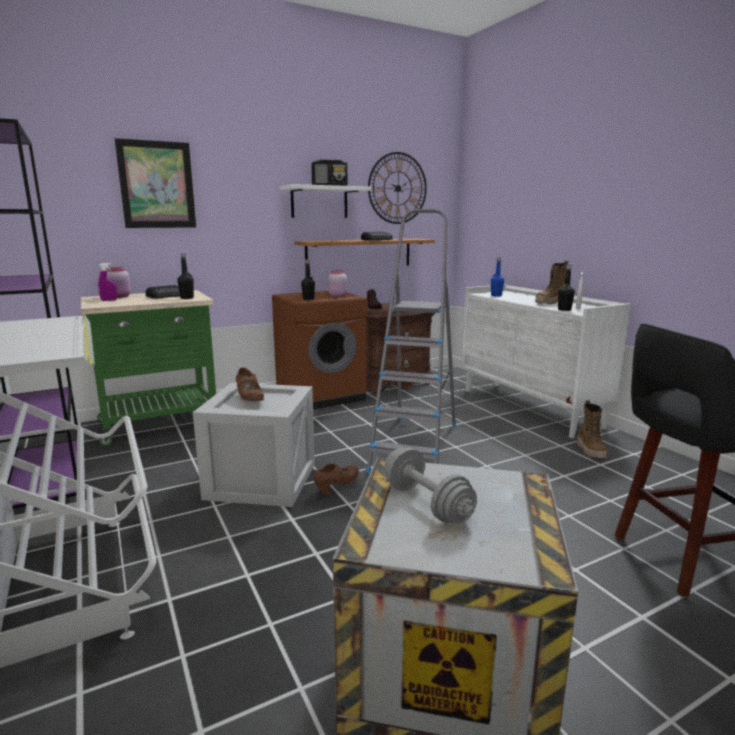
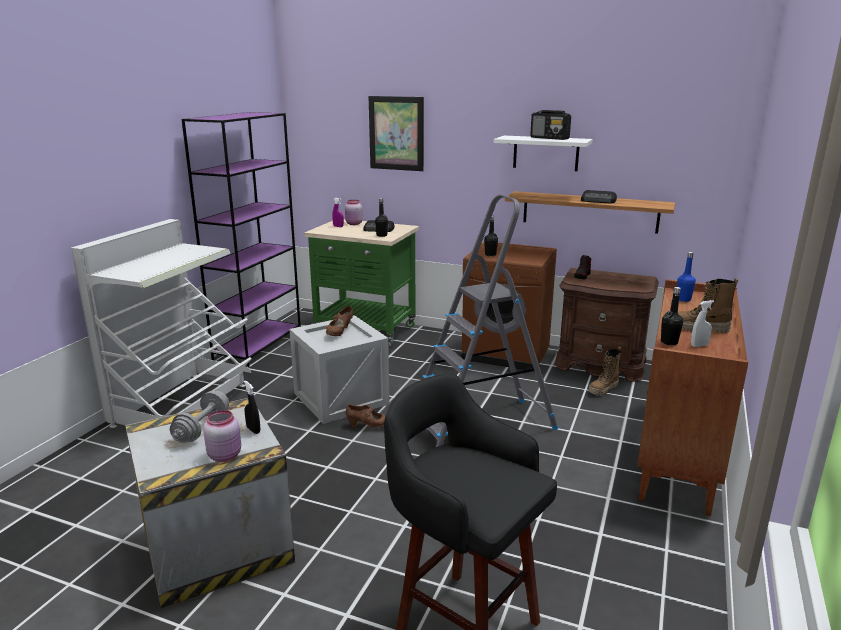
camera: 50 degrees right, 5 degrees up
(337, 296) = (527, 256): pink jar -> pink jar (225, 455)
(397, 188) = (651, 140): wall clock -> none
(469, 476) = (253, 430): none -> black spray bottle
(530, 408) = (677, 452): white cabinet -> brown cabinet
(591, 451) = (625, 520): boot -> boot (603, 390)

